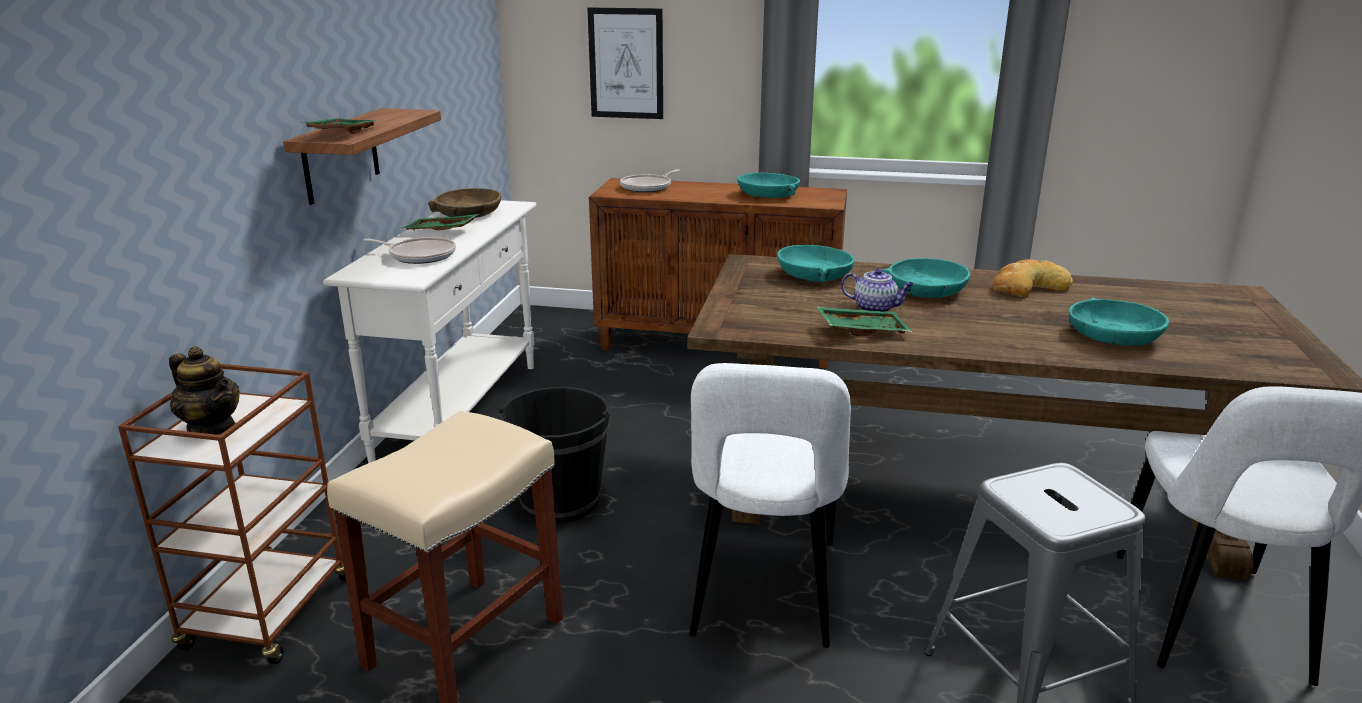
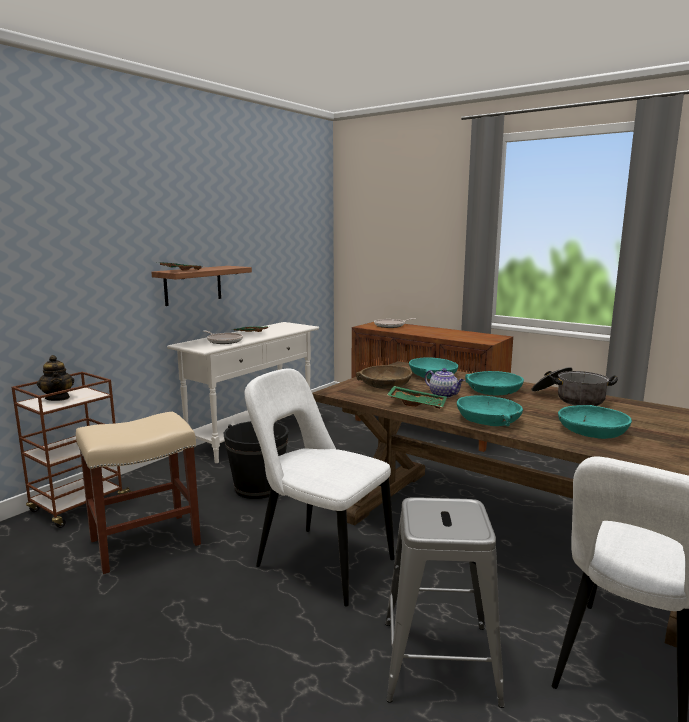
camera: 25 degrees right, 10 degrees down
(468, 213) = (276, 328): brown bowl -> brown bowl (385, 384)
(626, 63) = (394, 256): picture -> none
(763, 593) = (319, 562): white chair -> white chair turned 90 degrees clockwise
(768, 194) = (457, 334): turquoise bowl -> turquoise bowl (488, 420)
(1027, 287) = (569, 398): bread -> cooking pot

